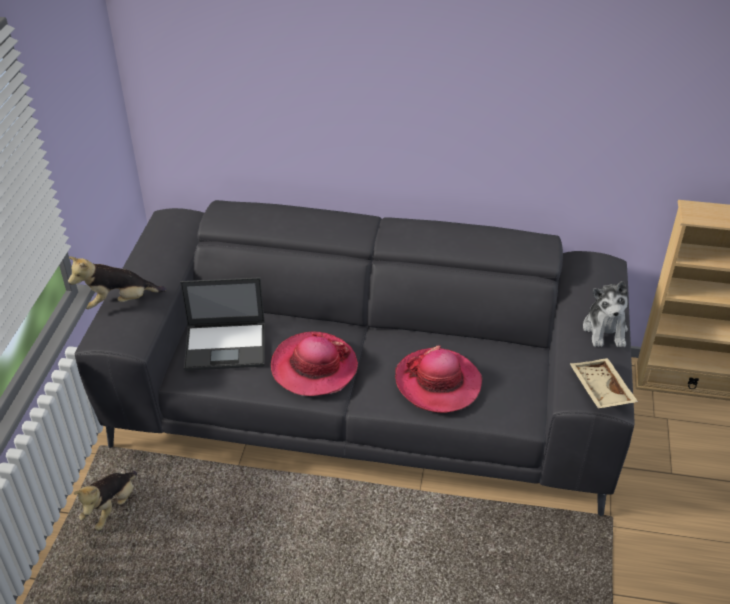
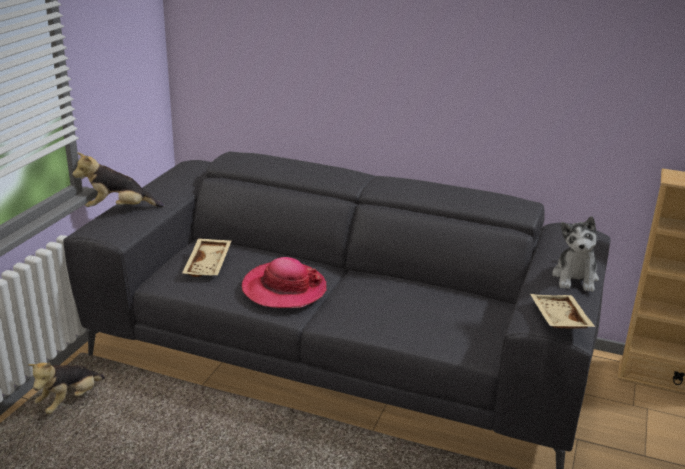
camera: 10 degrees right, 15 degrees down
(226, 346) = (209, 264): laptop -> beige tray
(438, 382) = (400, 314): hat -> none

